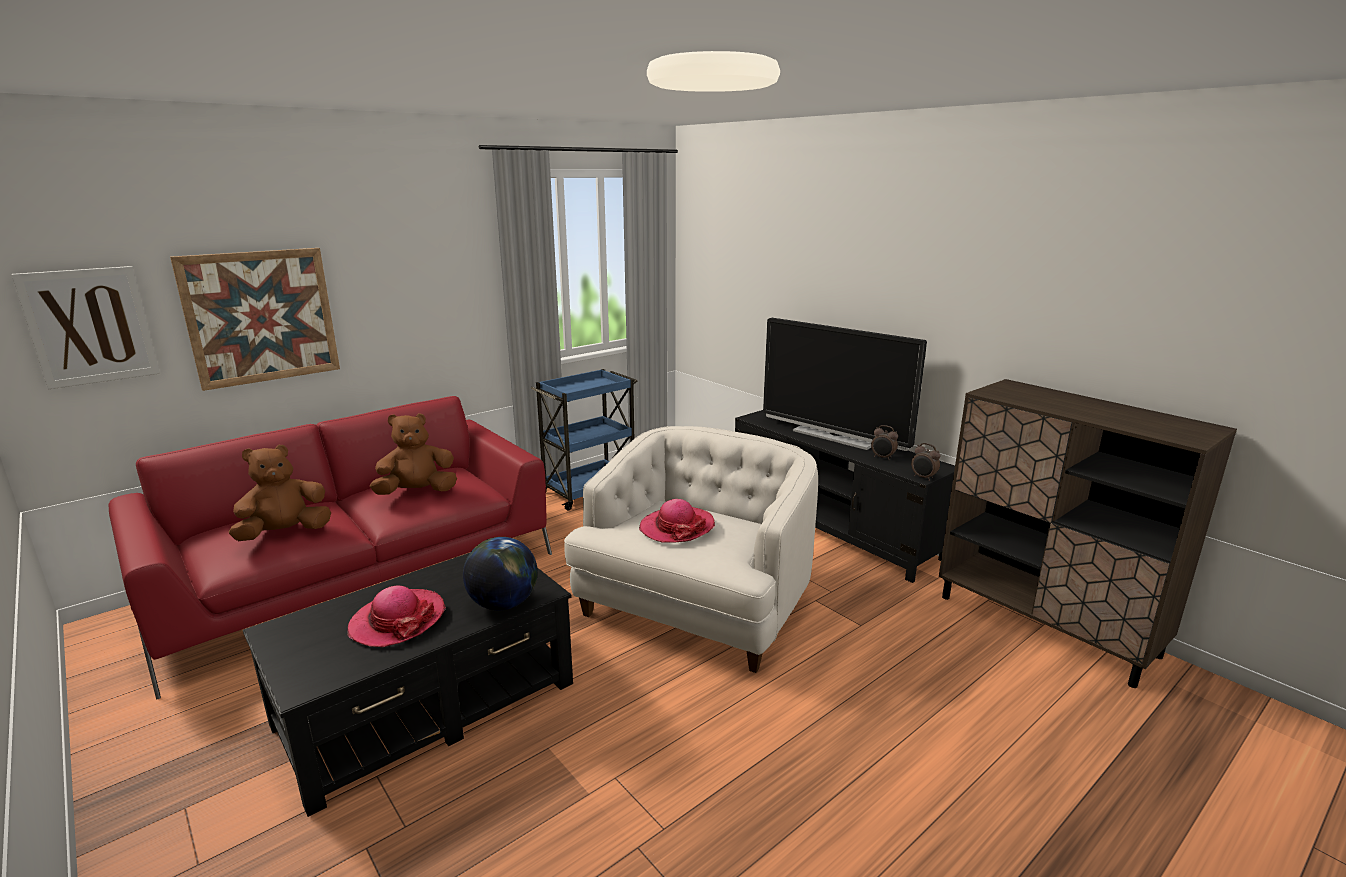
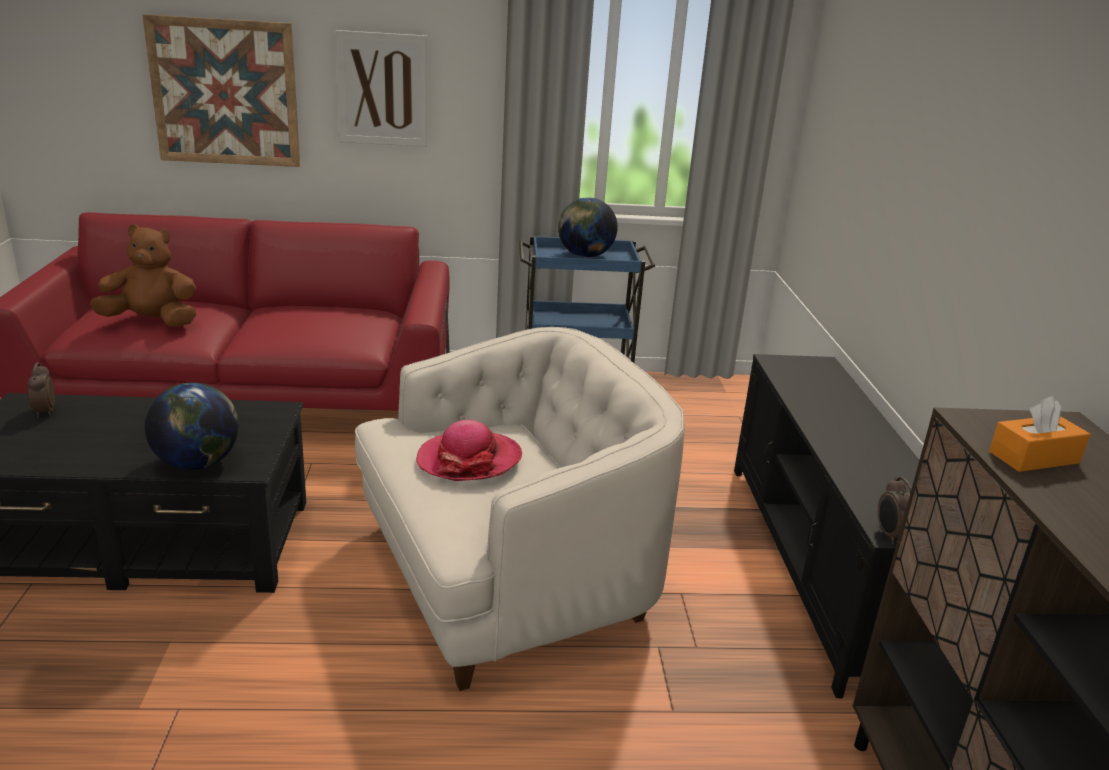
camera: 35 degrees right, 5 degrees up
(90, 326) = (72, 75): picture -> picture (382, 89)
(397, 620) = (102, 437): hat -> none
(417, 492) = (303, 323): brown plush toy -> none
(583, 386) = (585, 256): none -> globe
(834, 436) = (854, 426): television -> none
(882, 457) = (876, 482): alarm clock -> alarm clock (44, 412)
(1030, 399) = (1034, 457): none -> orange tissue box

